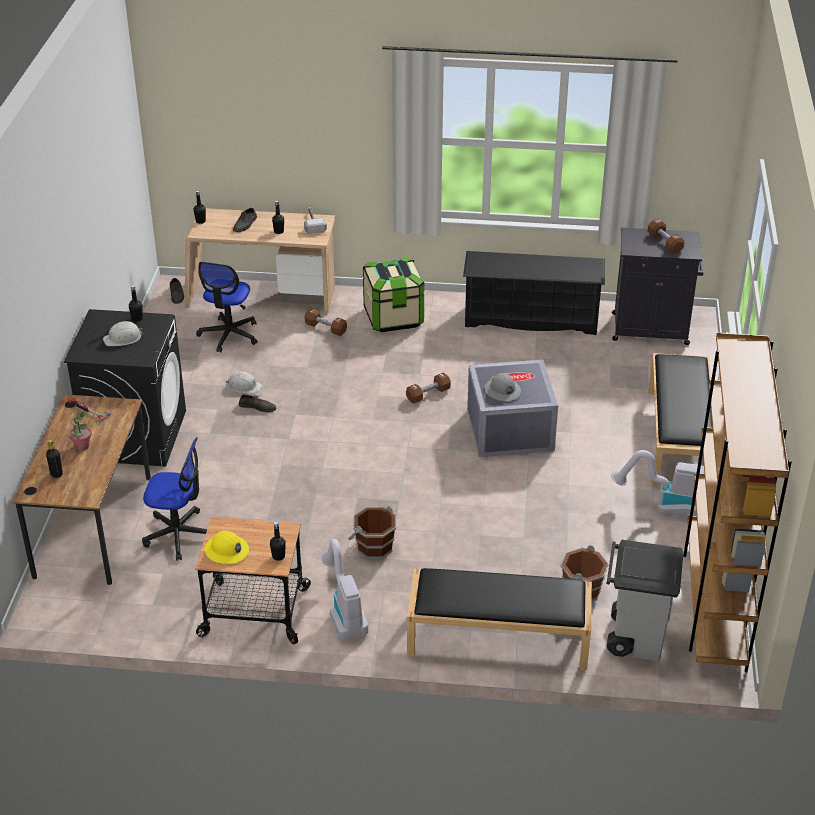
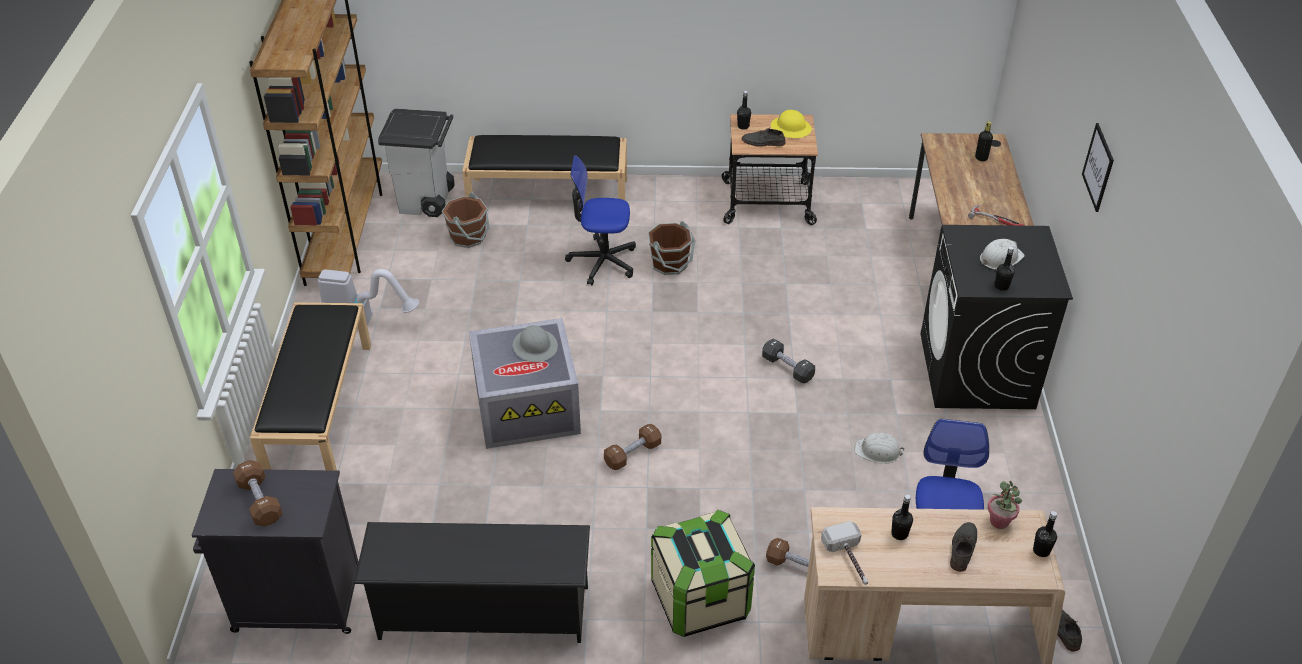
camera: 175 degrees right, 5 degrees up
(64, 236) = (1098, 167): none -> picture
(82, 446) = (975, 185): potted plant -> potted plant (999, 521)
(179, 534) = (869, 263): office chair -> office chair (602, 261)
(257, 406) = (848, 420): grey shoe -> grey shoe (763, 142)
(291, 446) = (787, 368): none -> black dumbbell
(343, 612) = (688, 207): vacuum cleaner -> none

